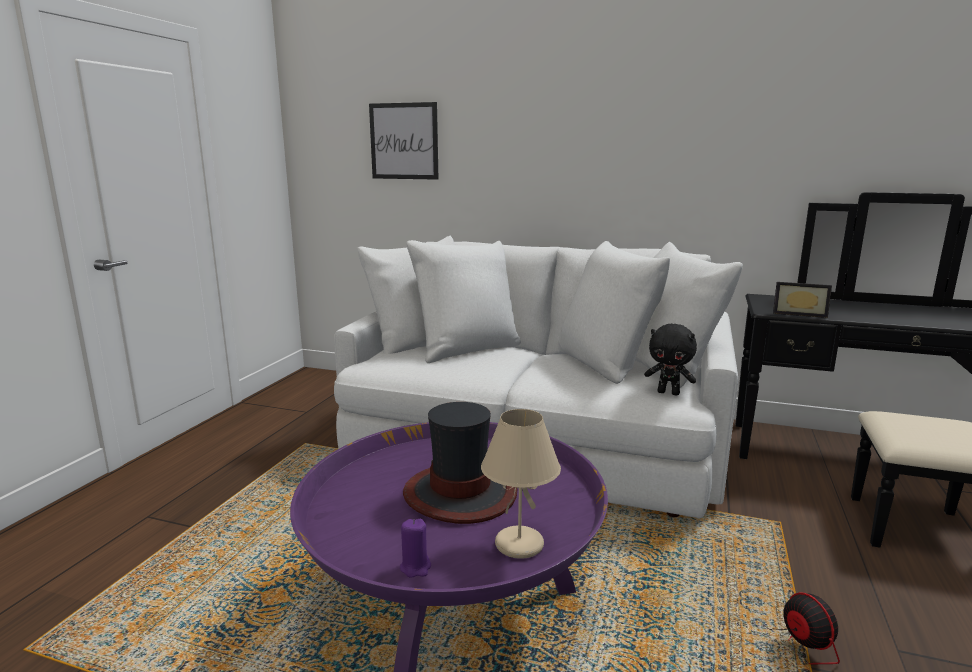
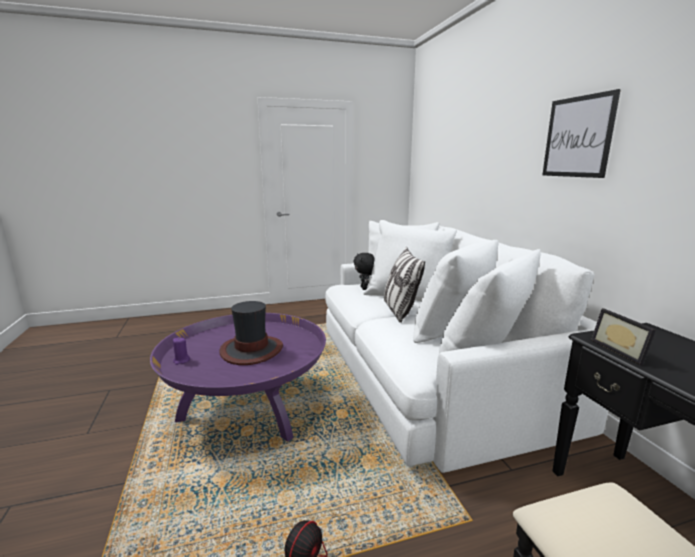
camera: 55 degrees right, 0 degrees up
(404, 141) = (450, 158): picture -> picture (577, 137)
(518, 363) = (399, 311): none -> pillow
(518, 545) = (213, 377): beige table lamp -> none
(669, 393) = (427, 362): black plush toy -> black plush toy (364, 288)

